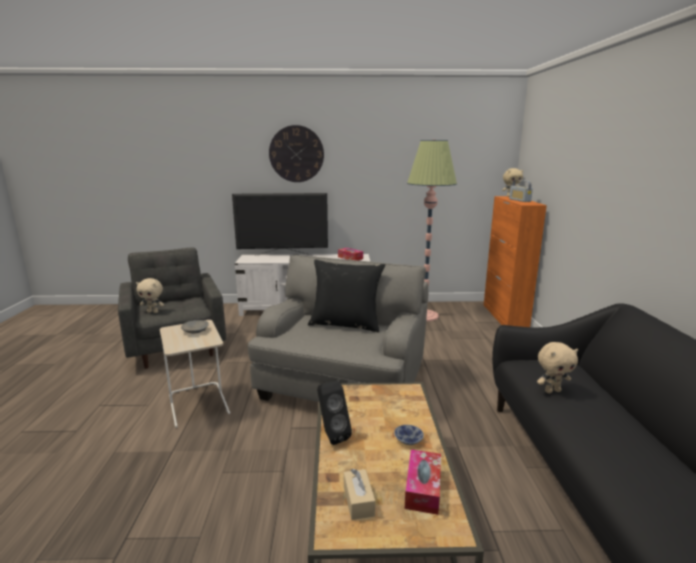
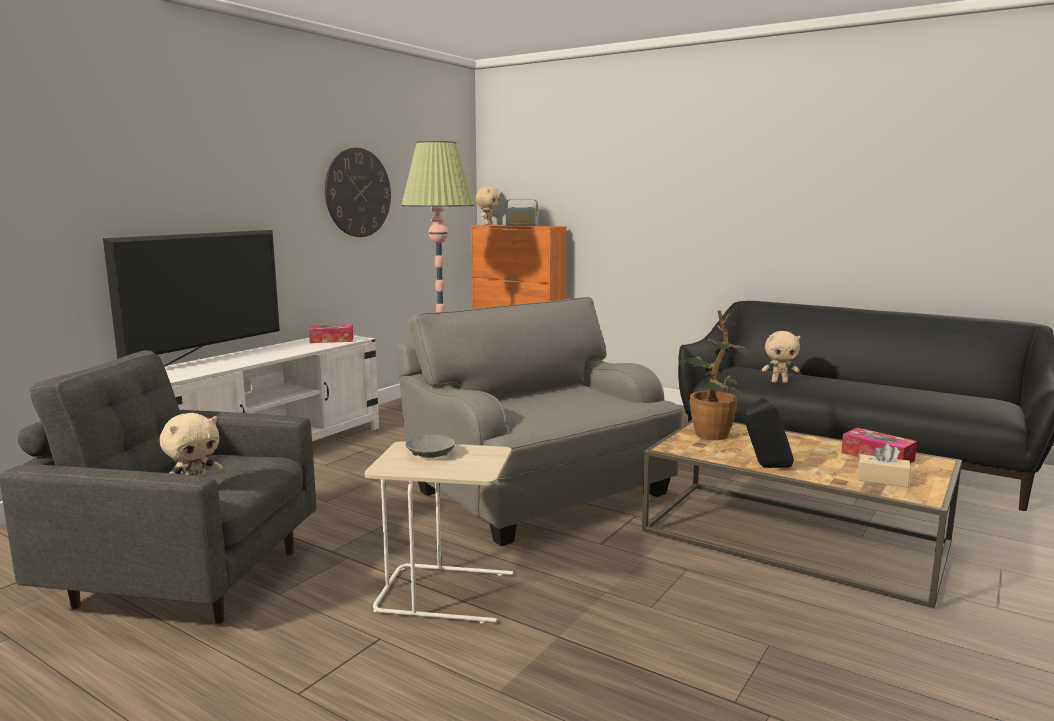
camera: 55 degrees left, 5 degrees down
(296, 154) = (211, 157): wall clock -> wall clock (358, 193)
(345, 324) = (541, 395): black pillow -> none
(375, 399) = (711, 438): none -> potted plant
(407, 439) = (799, 444): bowl -> none
(552, 391) = (779, 382): beige plush toy -> beige plush toy turned 75 degrees clockwise

